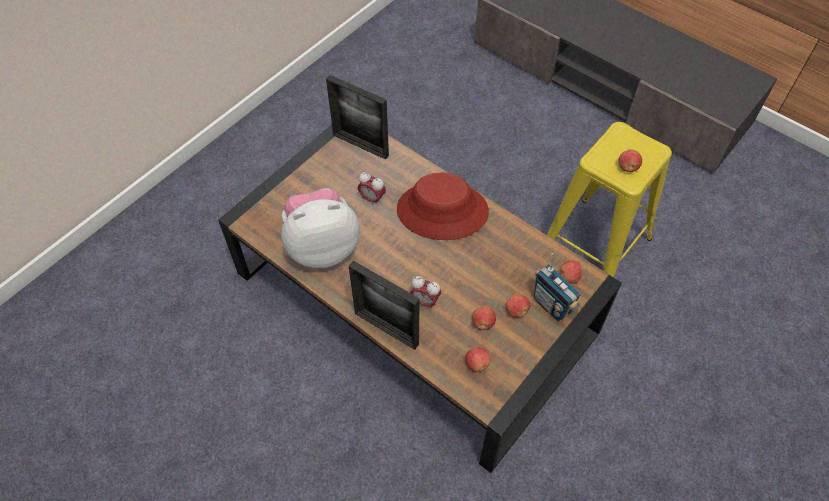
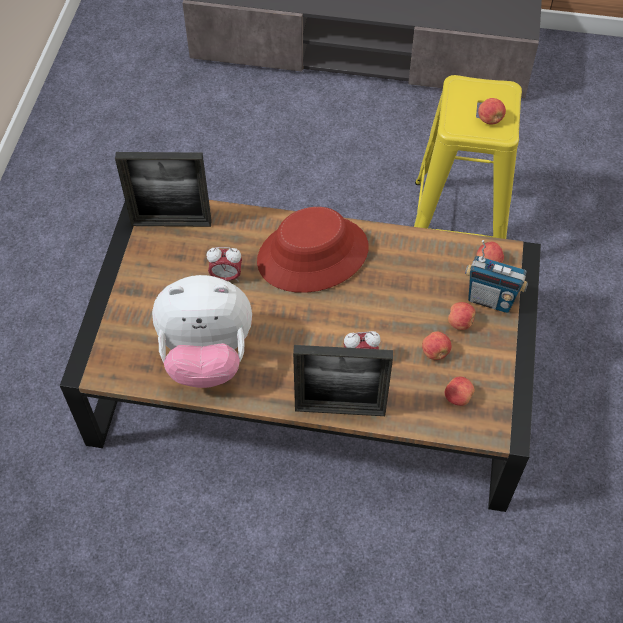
camera: 30 degrees left, 0 degrees up
(322, 246) = (206, 356): plush toy -> plush toy turned 135 degrees counterclockwise

